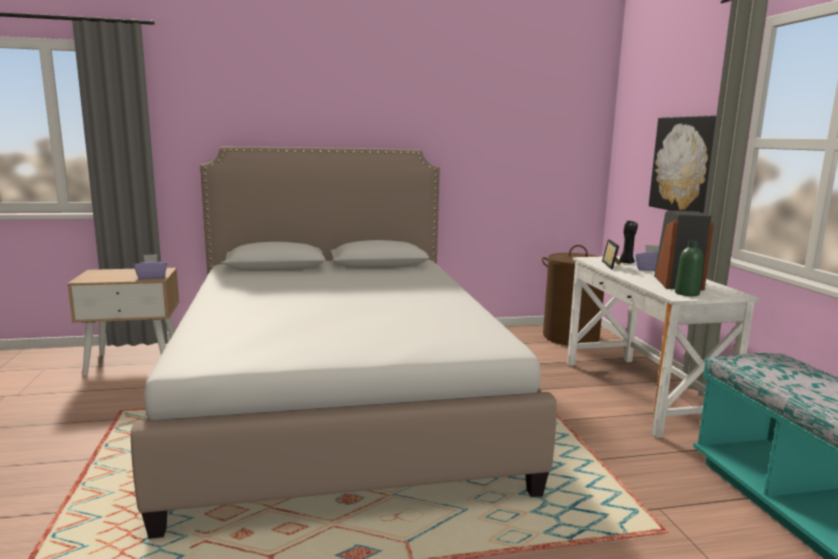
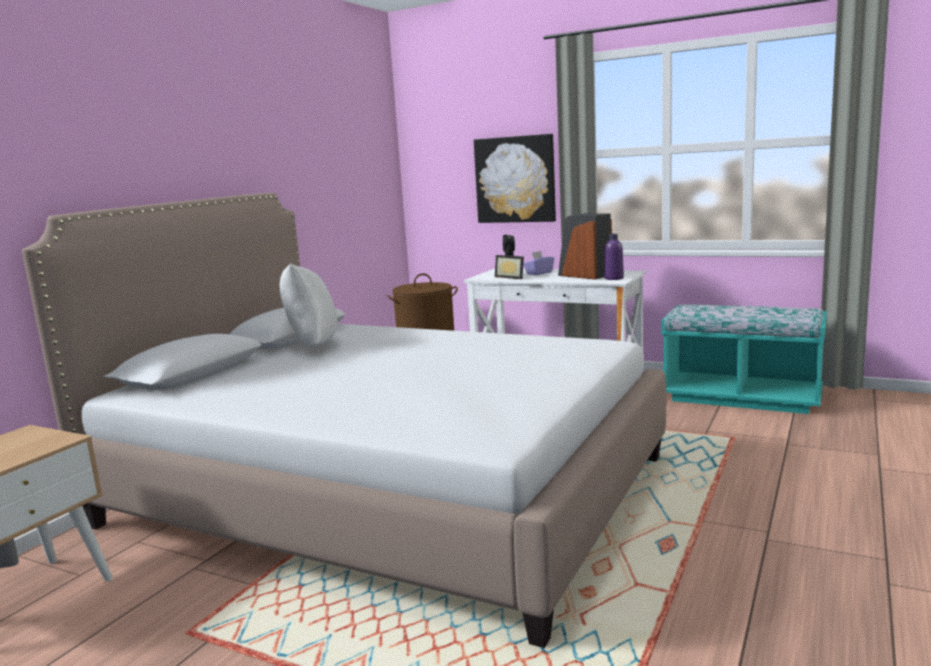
camera: 50 degrees left, 0 degrees up
(152, 277) = (52, 441): purple tissue box -> none
(365, 272) = (311, 346): none -> white pillow
(686, 293) = (614, 278): green bottle -> purple bottle

